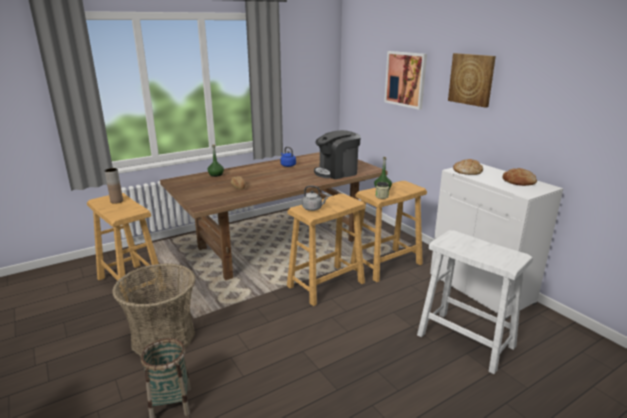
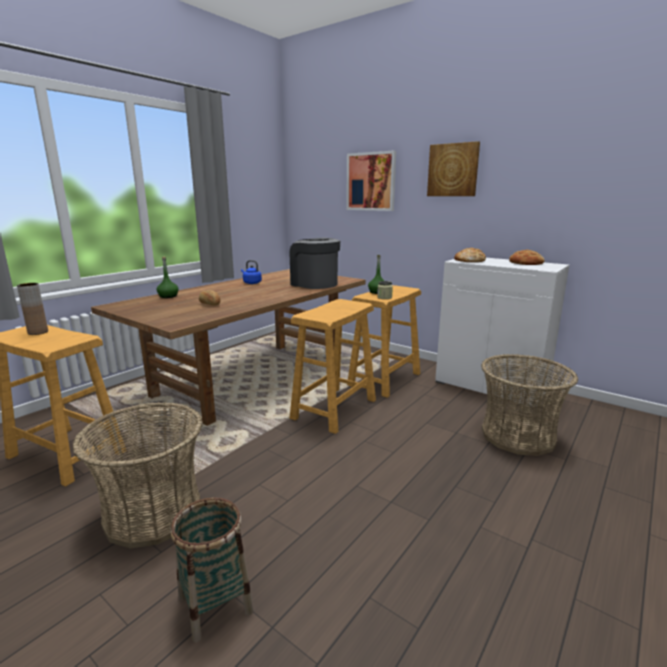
camera: 20 degrees left, 5 degrees down
(313, 208) = (322, 313): grey kettle -> none
(337, 172) = (314, 284): coffee machine -> coffee machine turned 90 degrees clockwise
(466, 341) = (518, 436): white stool -> basket

